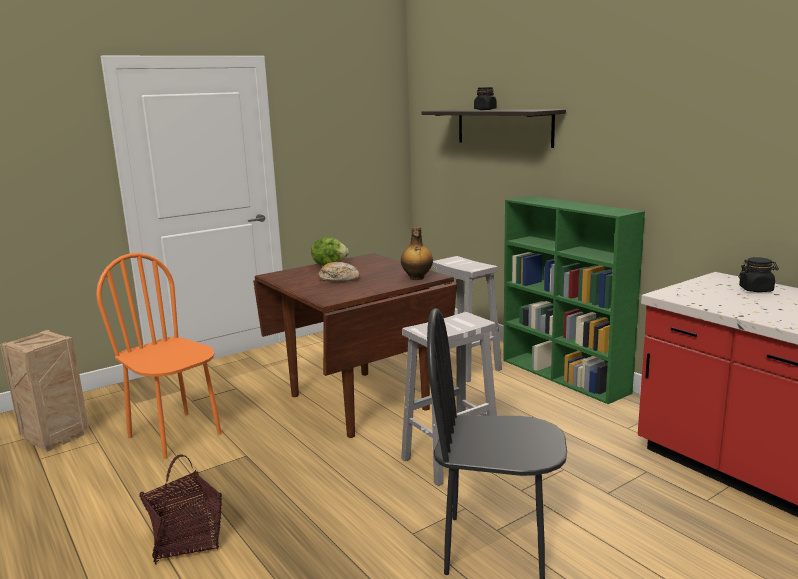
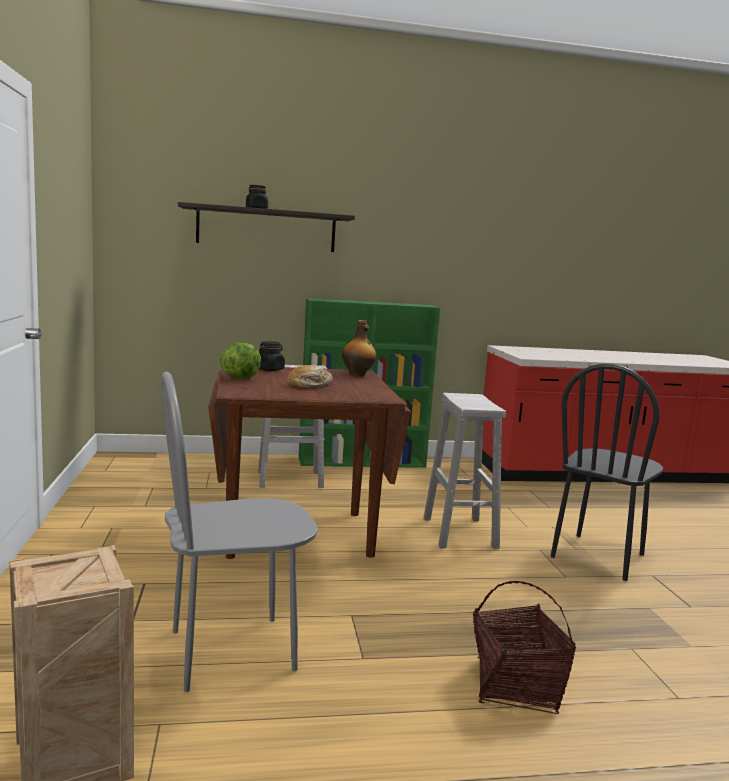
camera: 65 degrees left, 5 degrees down
(175, 435) = (232, 651): orange chair -> grey chair
(756, 289) = (537, 350): black jar -> black jar (270, 369)

